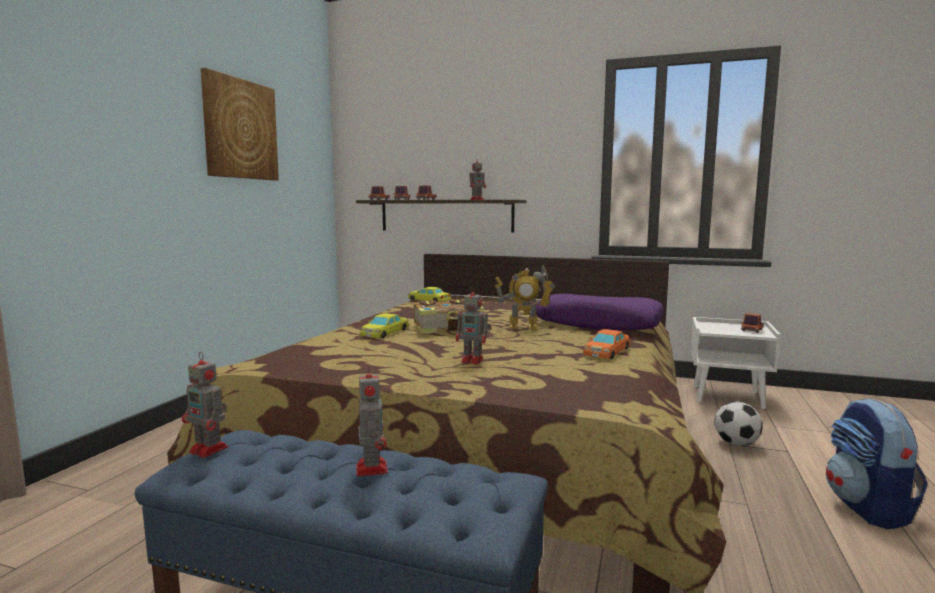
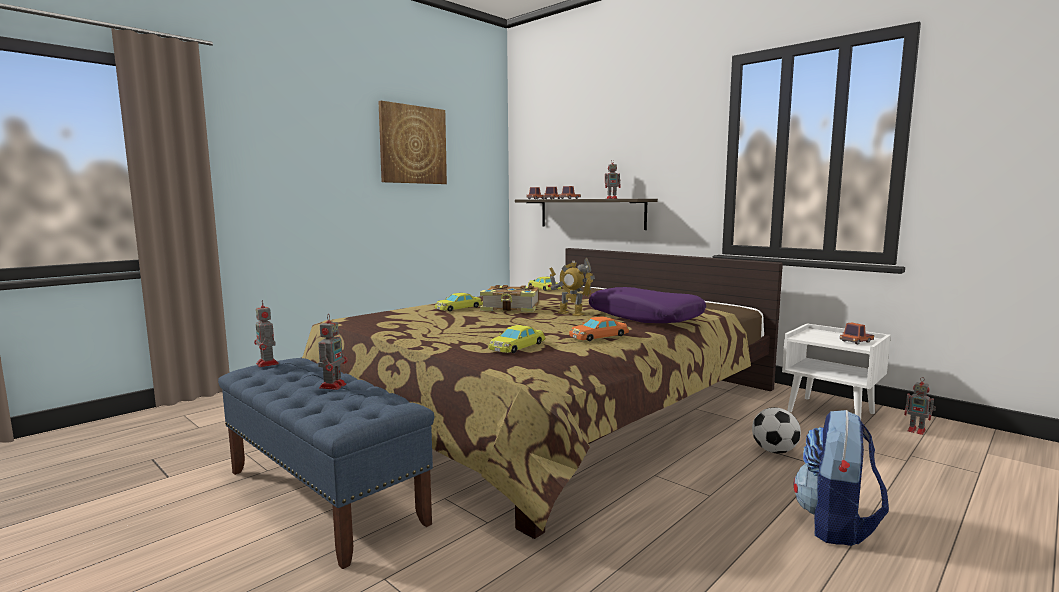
camera: 25 degrees right, 0 degrees up
(473, 361) = (479, 331): toy robot -> toy robot (917, 431)
(556, 375) = (517, 346): none -> yellow toy car

